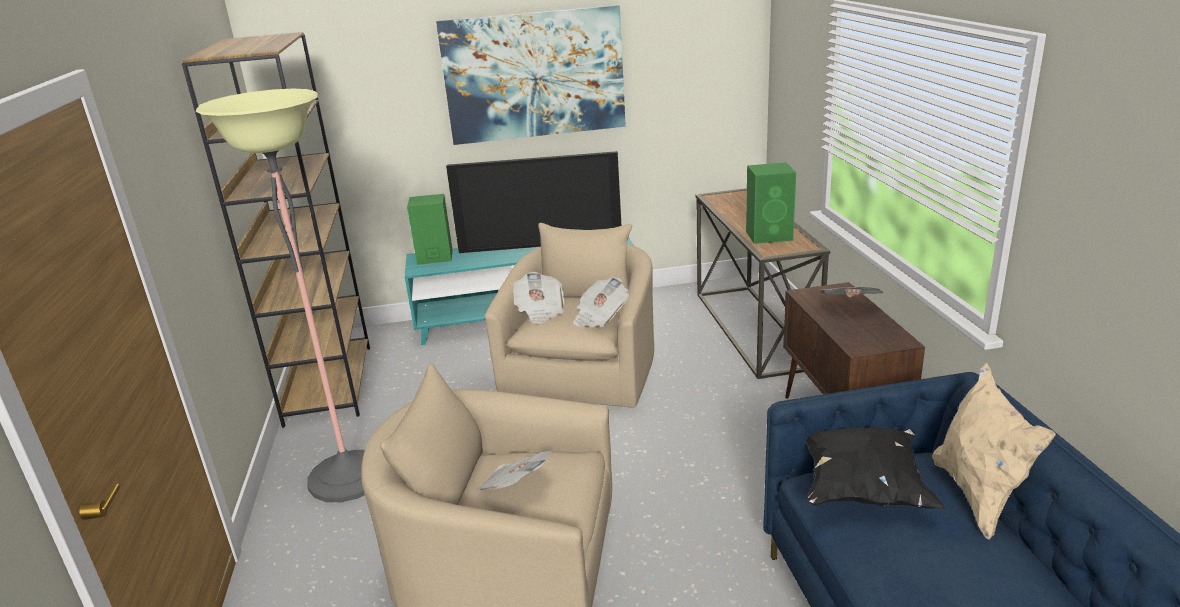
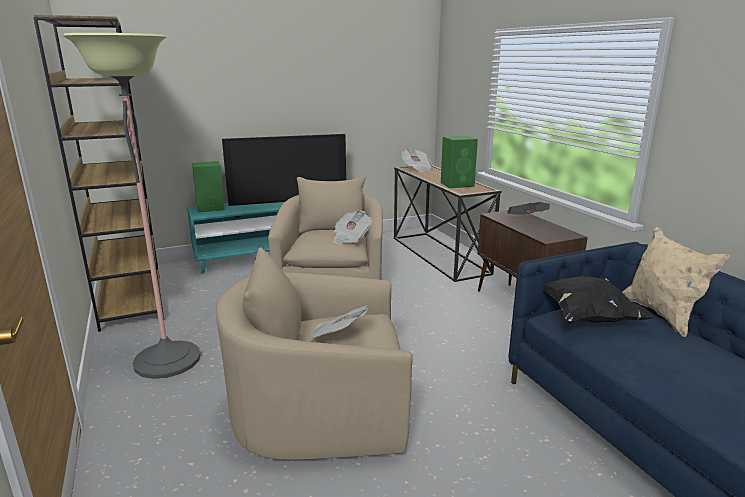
camera: 15 degrees left, 5 degrees down
(534, 75) = (286, 78): picture -> none
(539, 311) = (304, 236): newspaper -> newspaper (416, 169)

